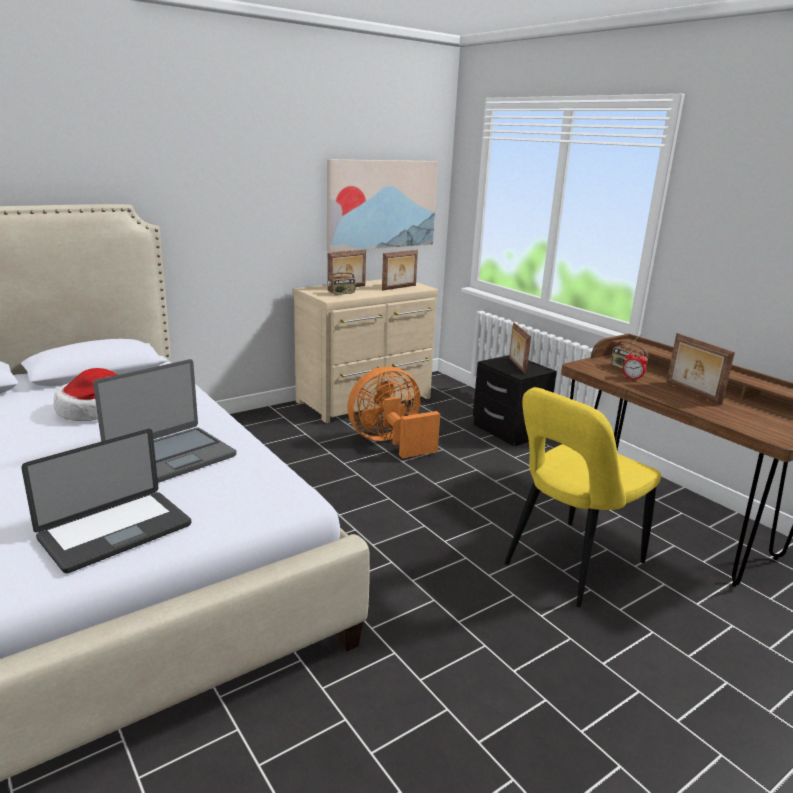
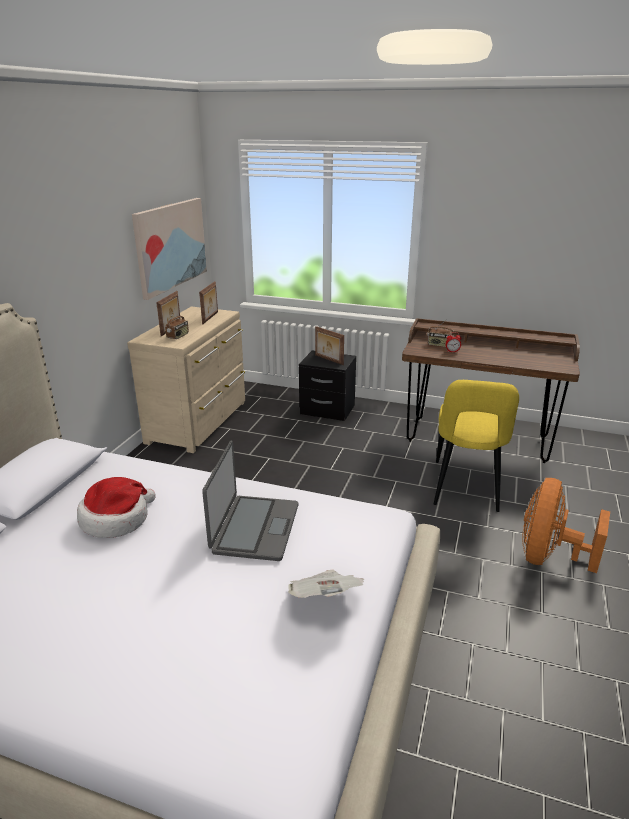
camera: 35 degrees left, 5 degrees up
(115, 532) = (325, 599): laptop -> newspaper
(390, 443) = (263, 450): orange fan -> orange fan (548, 557)
(692, 393) = (492, 352): picture frame -> none

